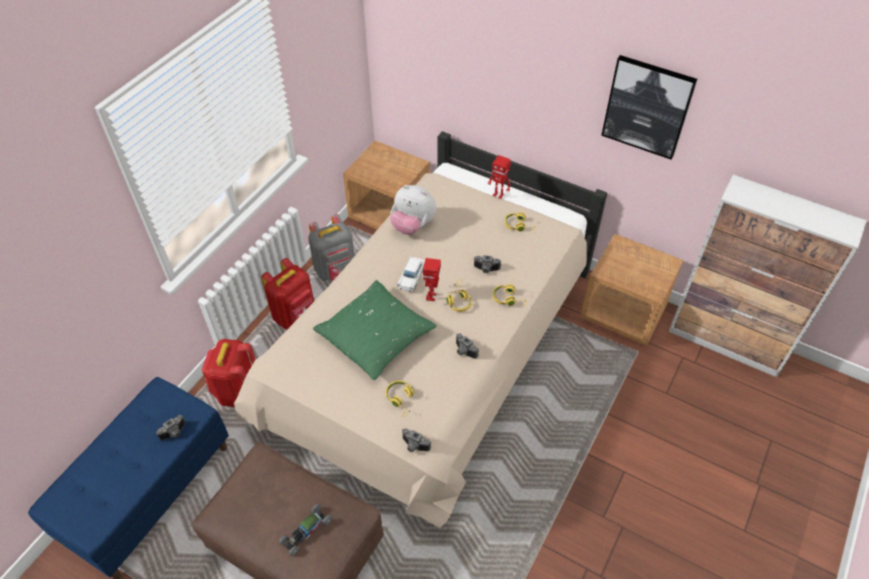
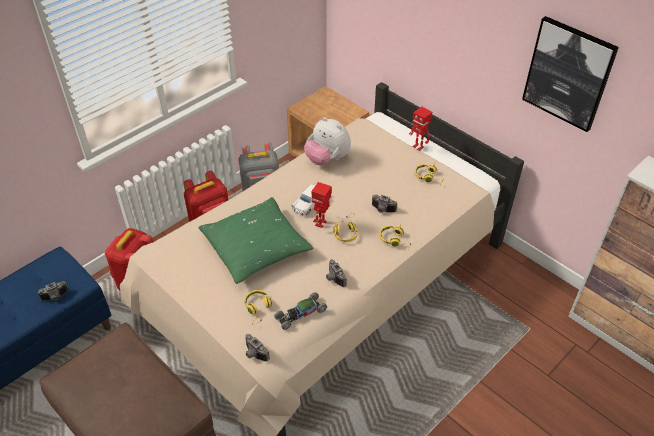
camera: 15 degrees right, 5 degrees down
(306, 531) = (134, 411): toy car -> toy car (300, 314)
(623, 312) = (526, 288): brown nightstand -> none

